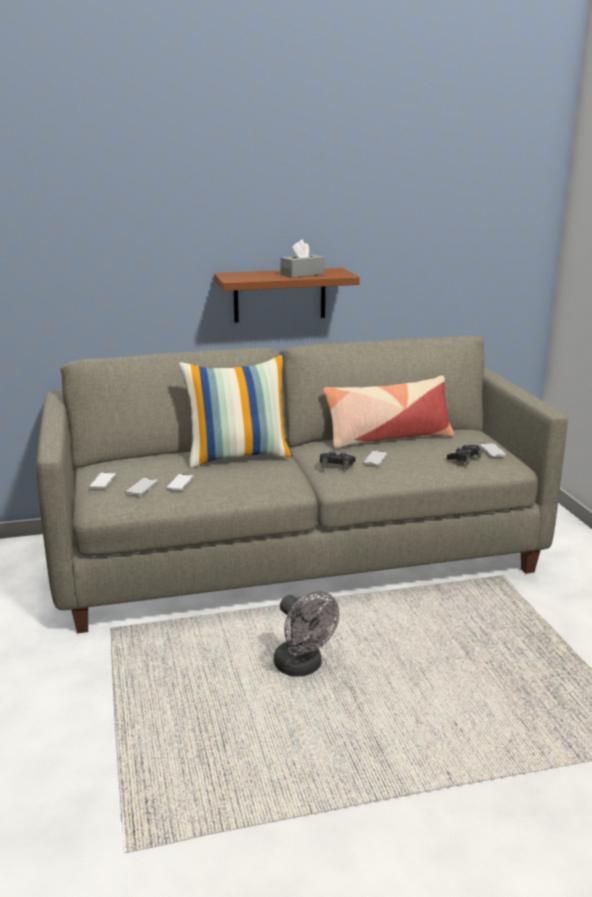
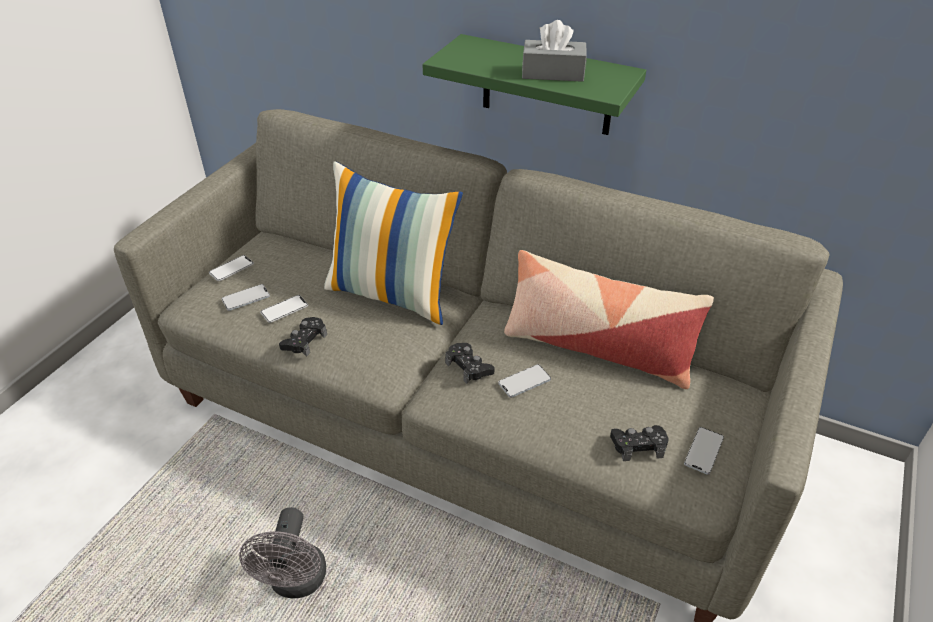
camera: 40 degrees right, 20 degrees up
(219, 489) = (304, 341): none -> black game controller
(279, 295) = (547, 86): brown shelf -> green shelf

